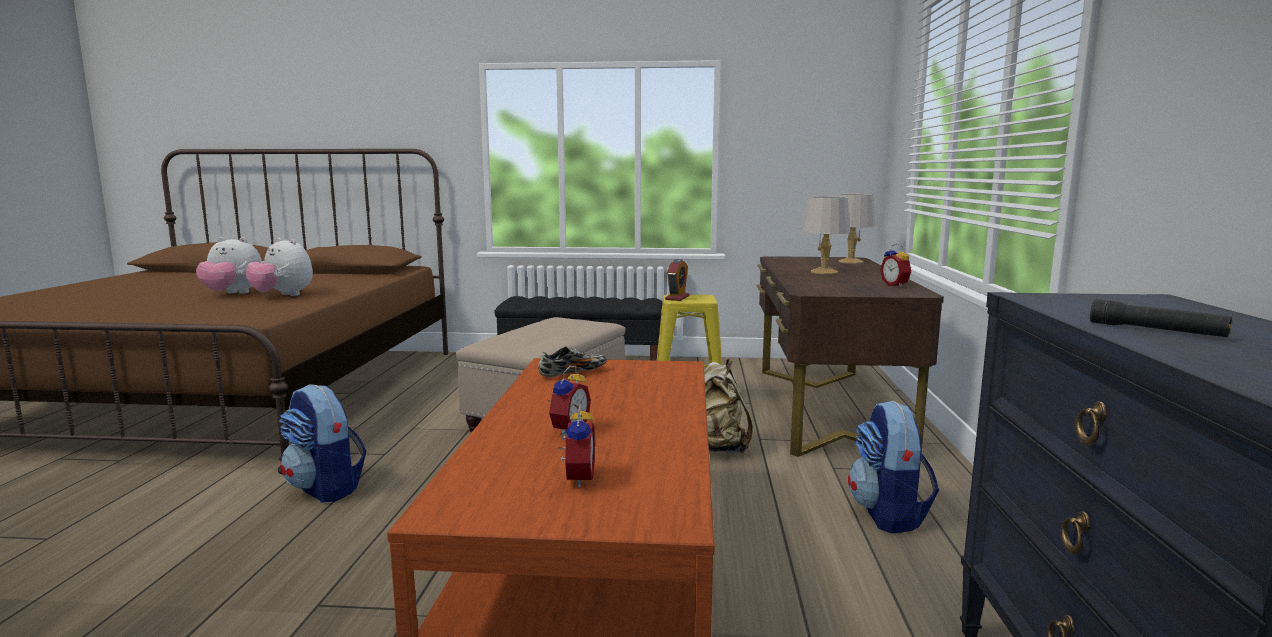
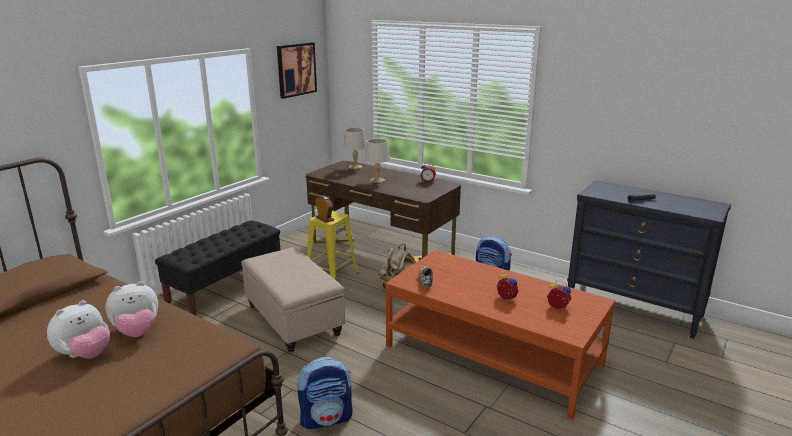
camera: 60 degrees left, 10 degrees up
(812, 101) = (296, 69): none -> picture

